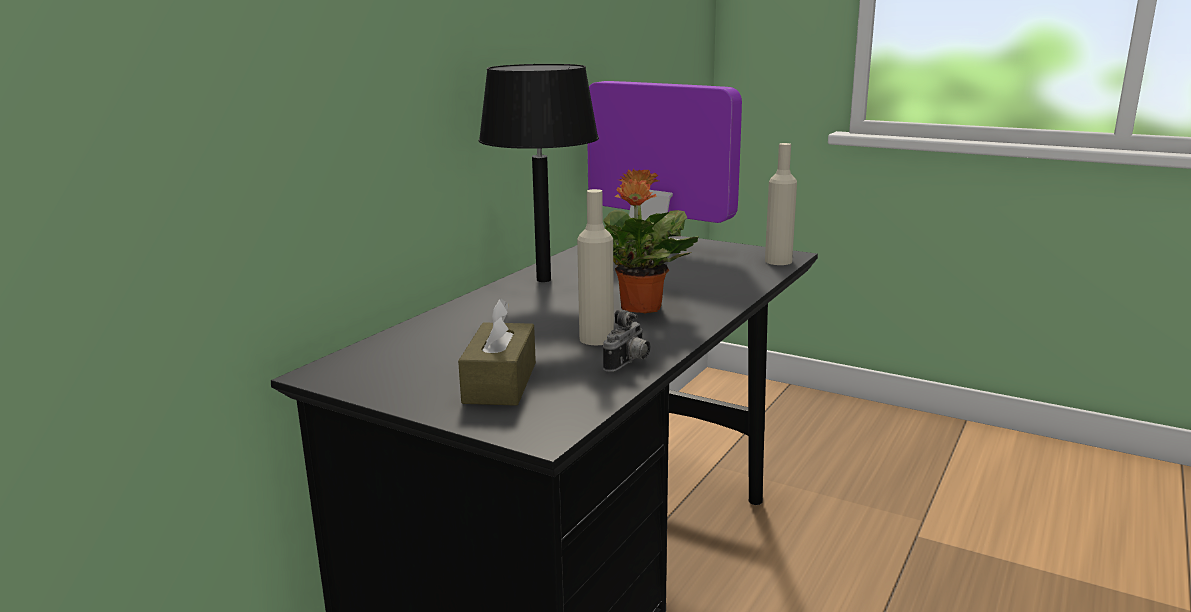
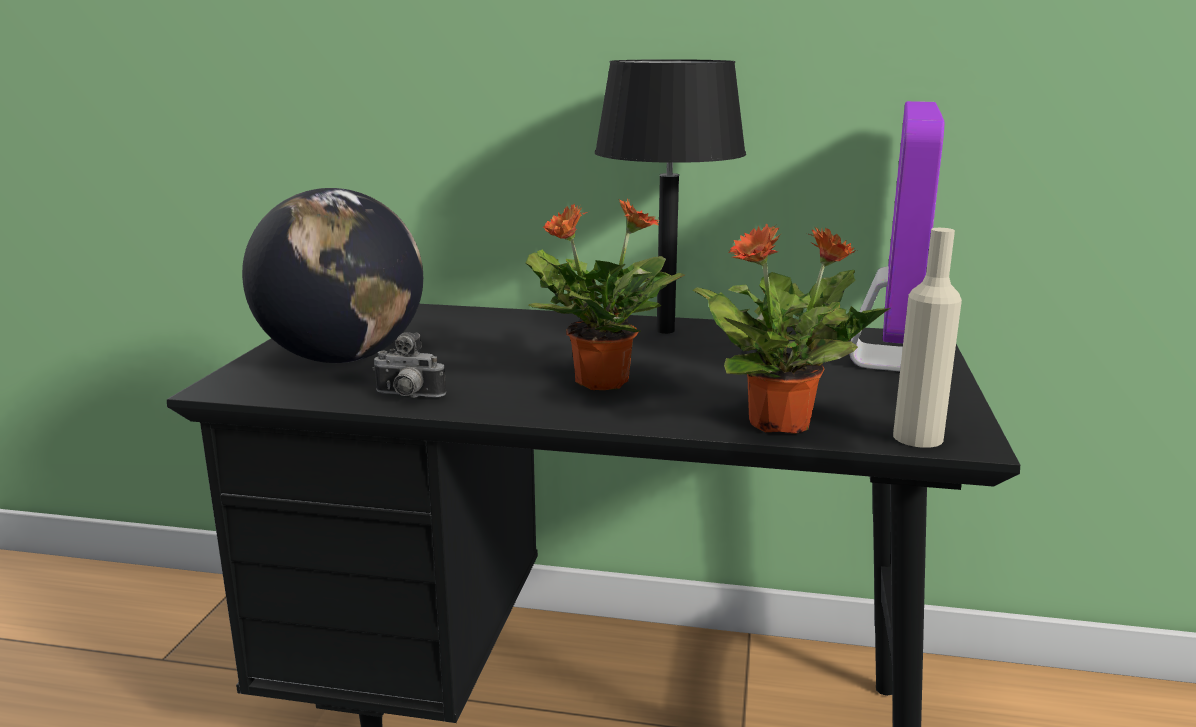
camera: 70 degrees right, 0 degrees up
(500, 382) = (343, 358): brown tissue box -> globe
(596, 339) = (479, 375): beige bottle -> none
(745, 280) = (782, 423): none -> potted plant

